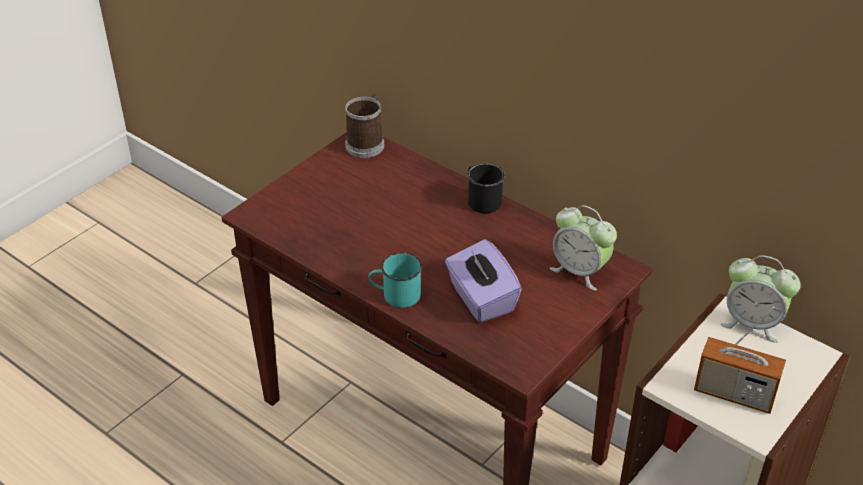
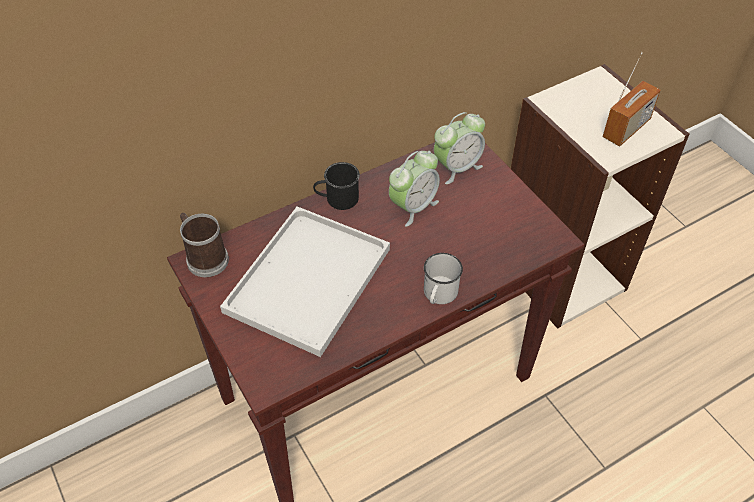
camera: 70 degrees left, 10 degrees up
(368, 209) = (308, 283): none -> white tray
(395, 295) = (438, 295): turquoise mug -> white mug
(481, 299) = (466, 238): purple tissue box -> none
(752, 323) = (560, 95): alarm clock -> alarm clock (413, 207)

